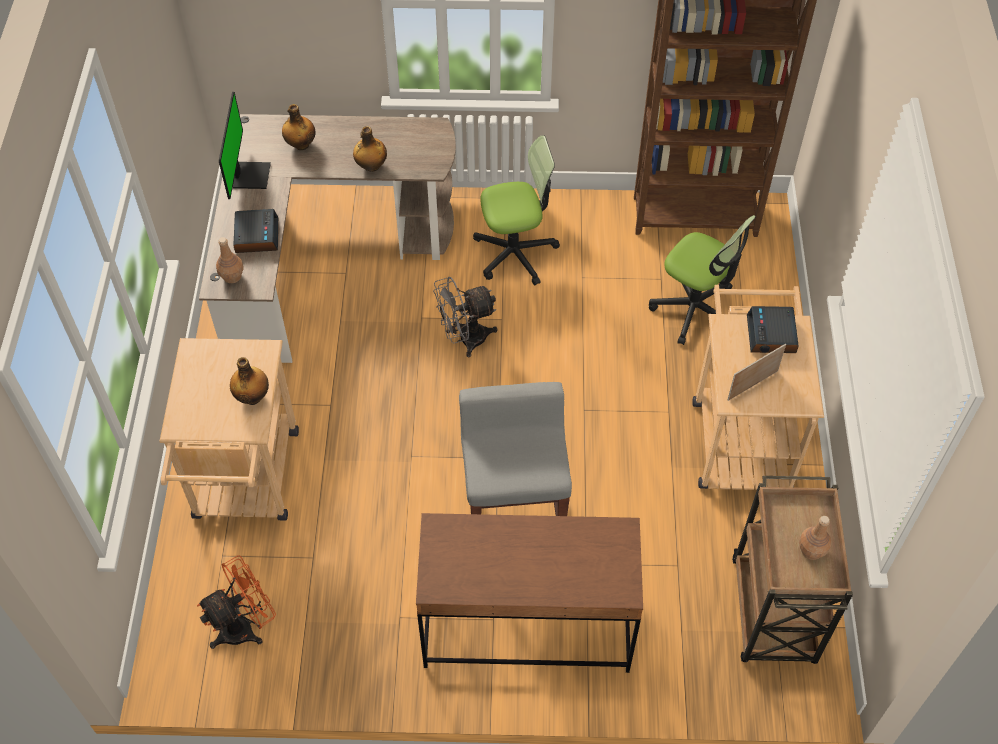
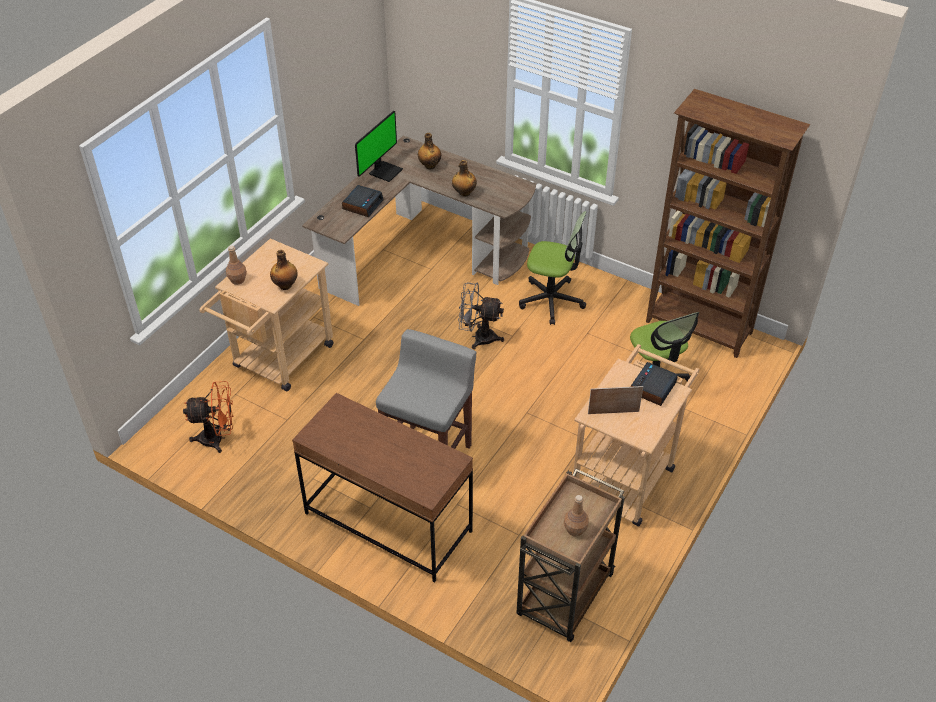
camera: 30 degrees right, 10 degrees down
(232, 276) = (330, 221): brown bottle -> brown bottle (237, 280)

